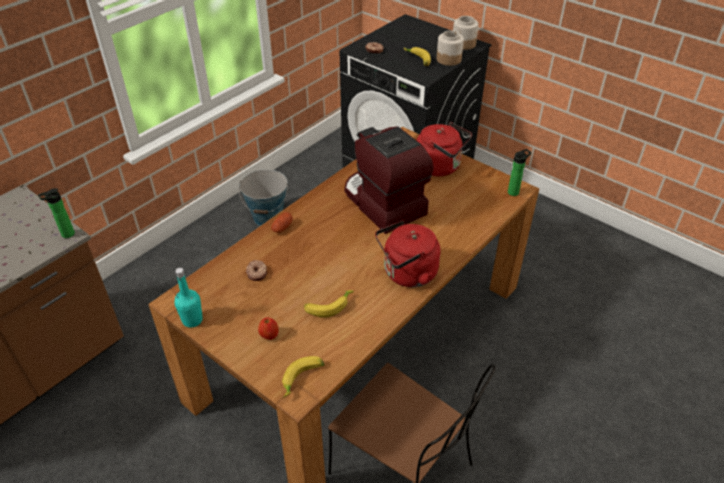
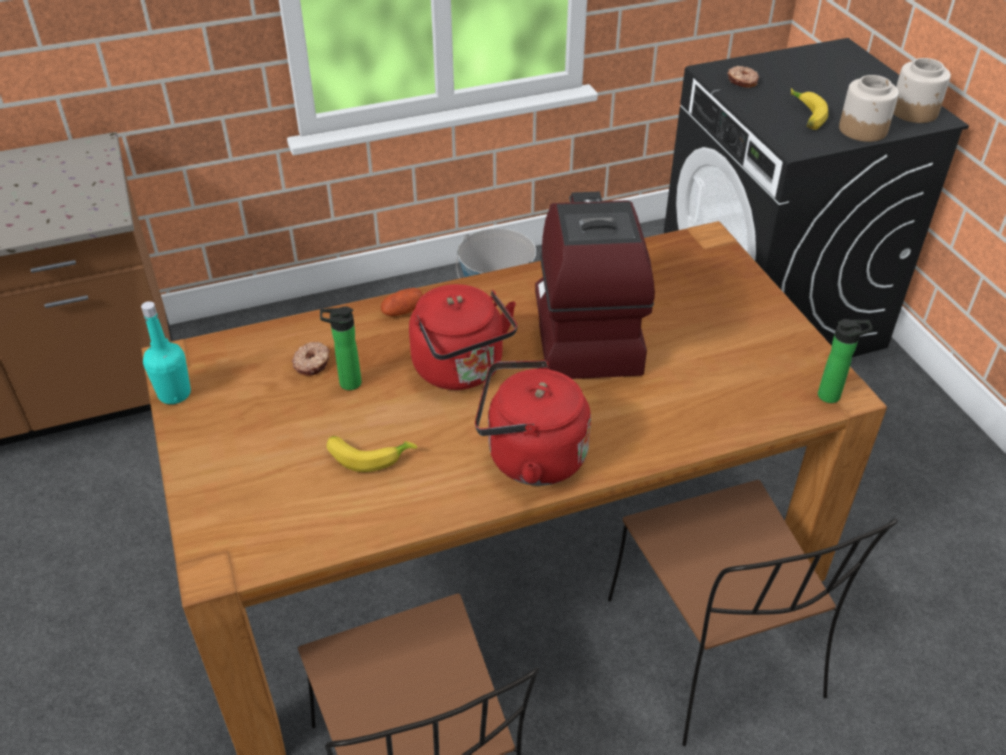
camera: 30 degrees right, 0 degrees up
(66, 235) = (105, 214): bottle -> bottle (346, 383)
(269, 336) = (252, 461): apple -> none
(302, 379) = (241, 547): banana -> none
(440, 167) = (731, 307): red kettle -> red kettle (462, 370)
(493, 342) = (716, 652): none -> brown chair

